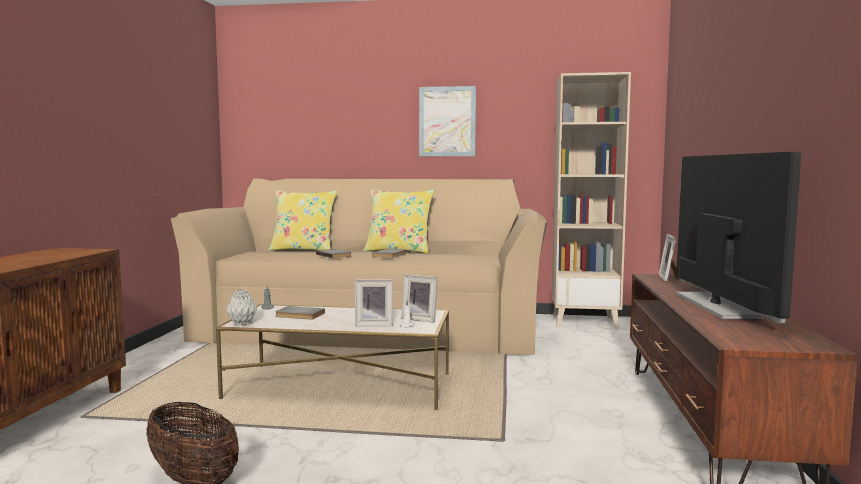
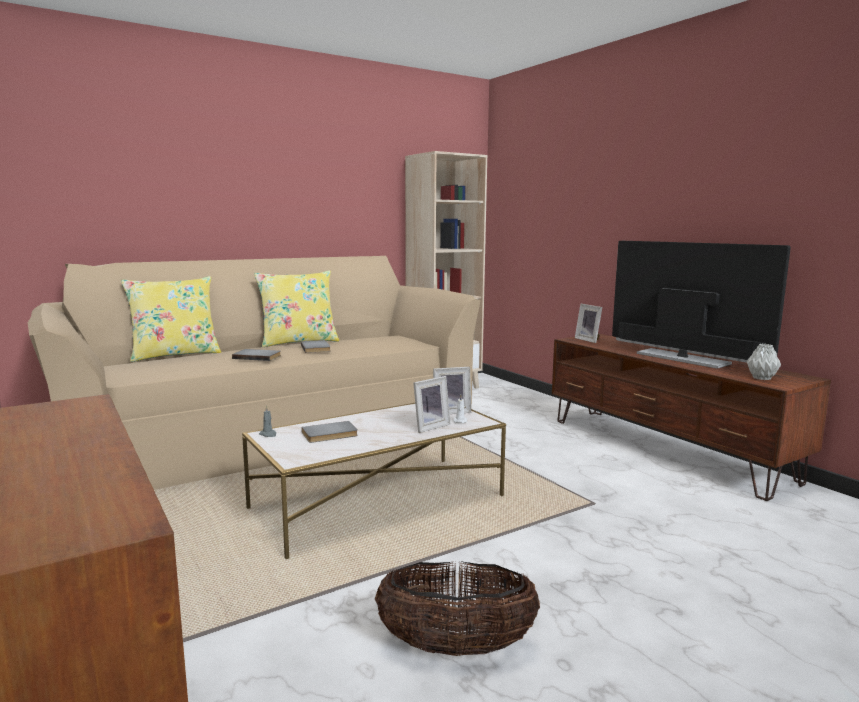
camera: 40 degrees left, 5 degrees up
(242, 323) = (298, 459): grey vase -> grey vase (761, 378)
(447, 121) = (301, 192): picture -> none

